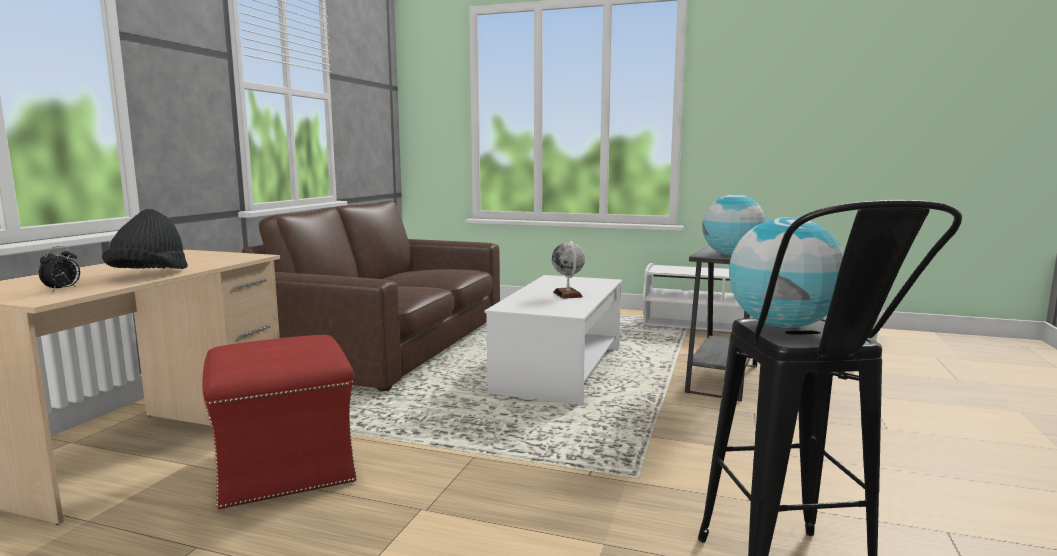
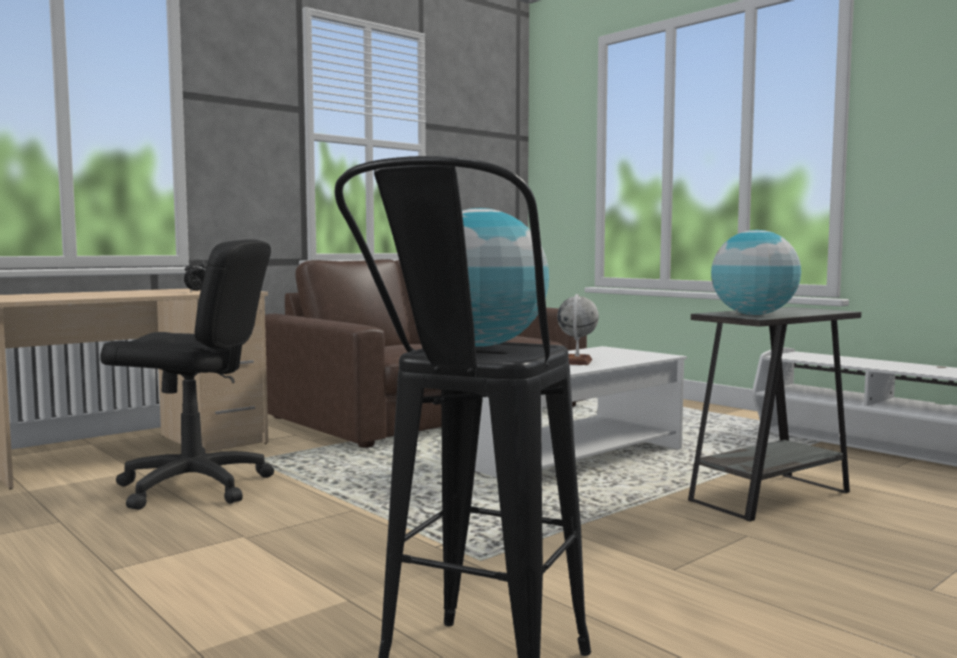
camera: 30 degrees right, 5 degrees down
(62, 289) = (49, 297): alarm clock -> alarm clock (198, 291)
(149, 275) = (129, 295): black hat -> none
(285, 468) = (193, 487): red ottoman -> black office chair

